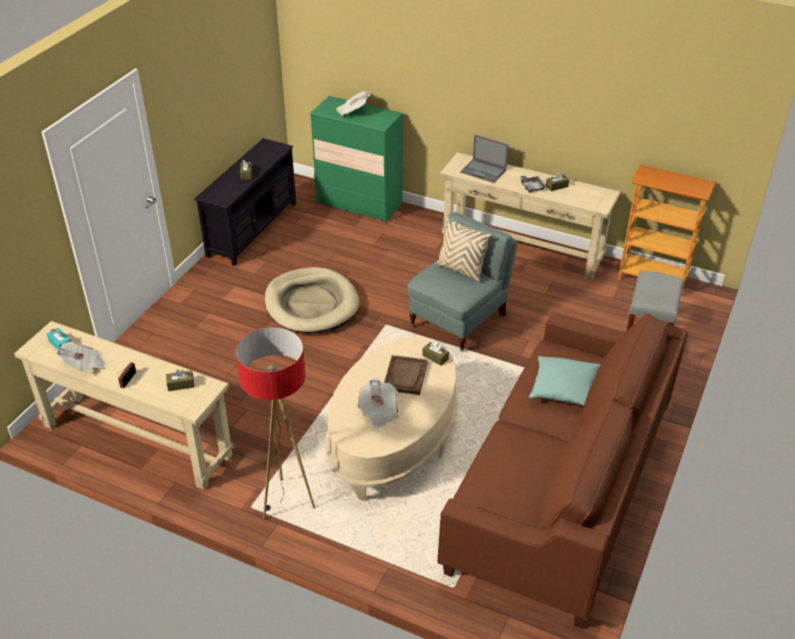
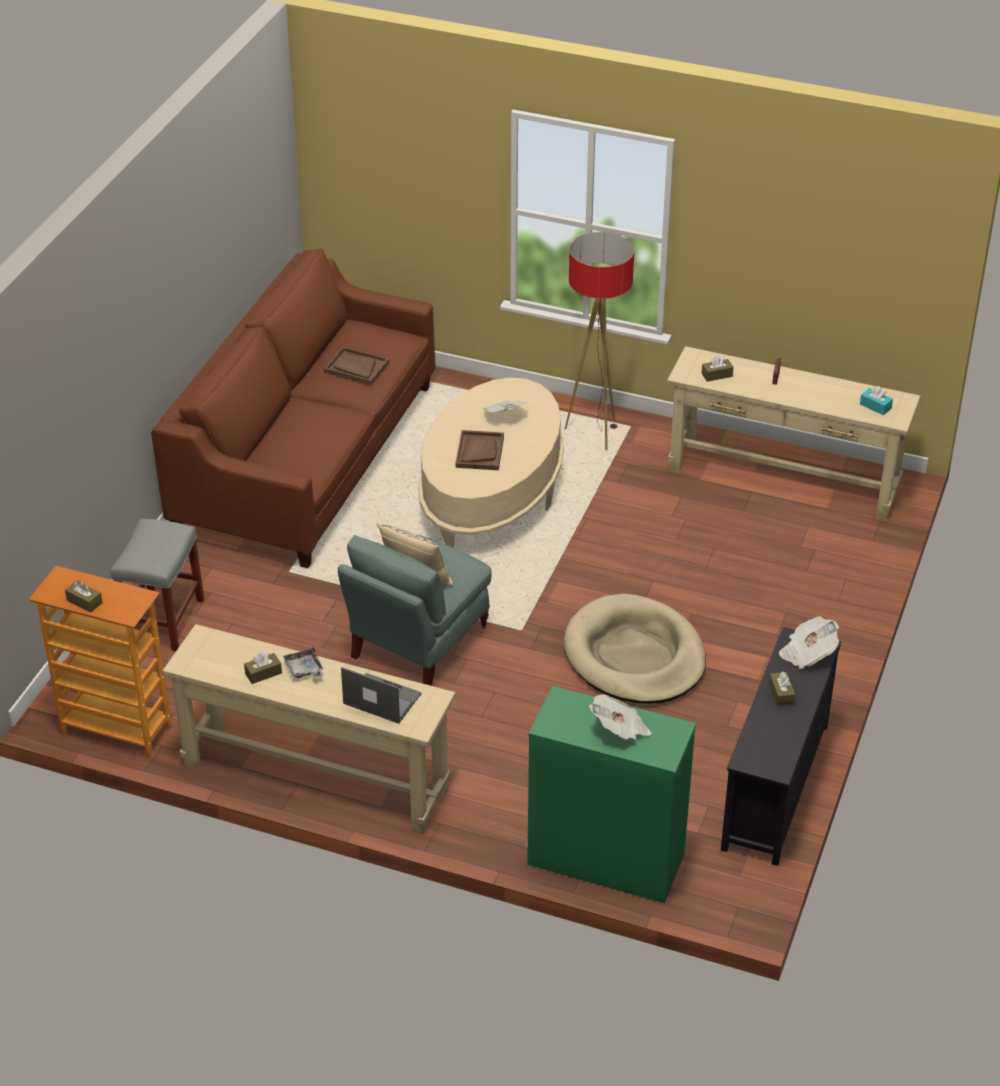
camera: 175 degrees right, 0 degrees up
(84, 365) = (832, 387): newspaper -> newspaper (807, 653)
(435, 357) = (446, 474): brown tissue box -> brown tissue box (84, 601)
(519, 459) = (356, 367): none -> brown tray
(564, 389) = (299, 433): turquoise pillow -> none

